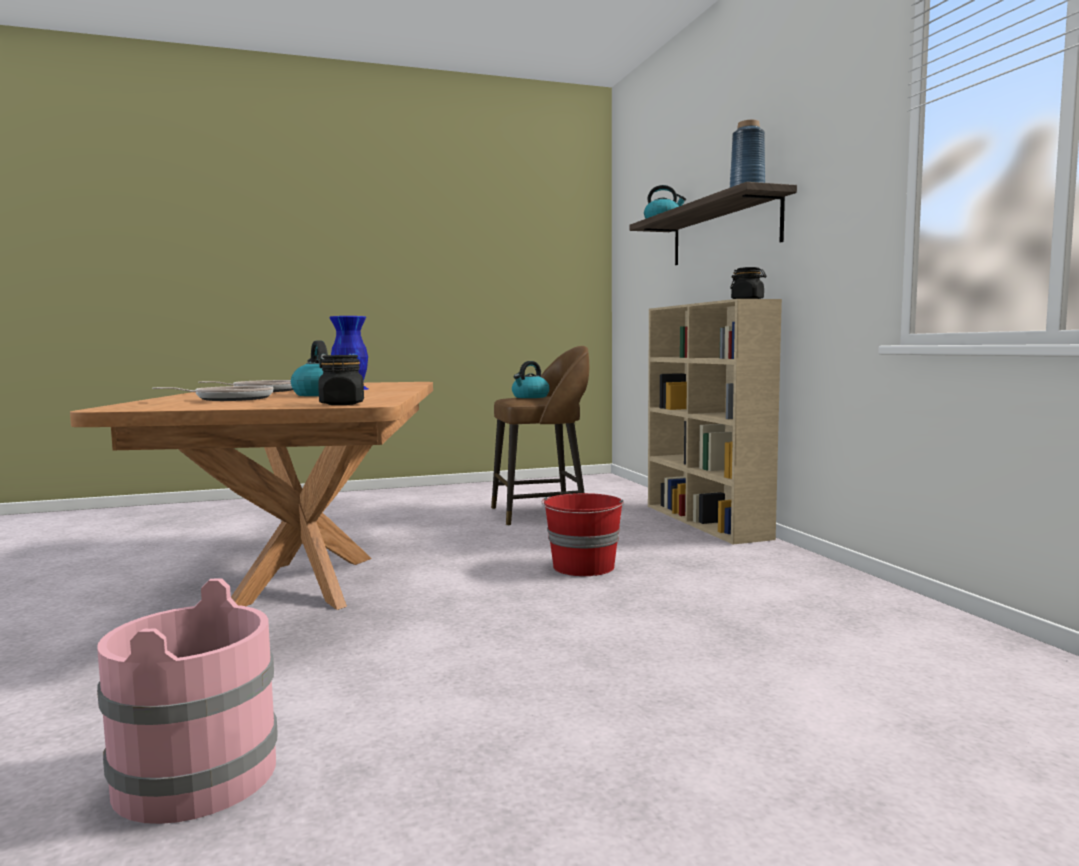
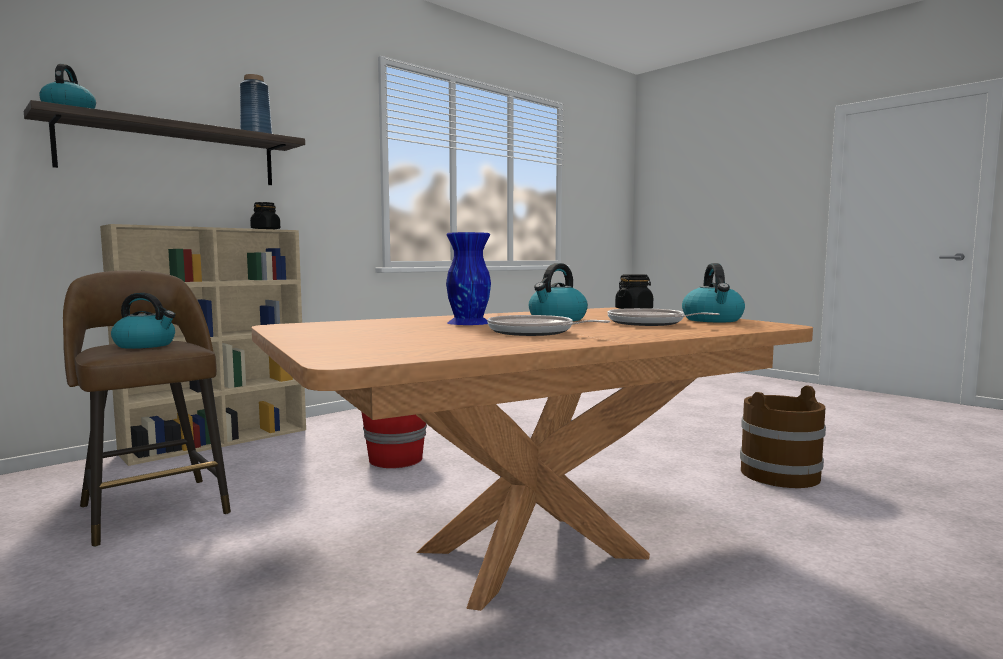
camera: 115 degrees left, 0 degrees up
(192, 405) = (713, 320): none -> kettle
(196, 775) = (779, 474): pink bucket -> brown bucket

